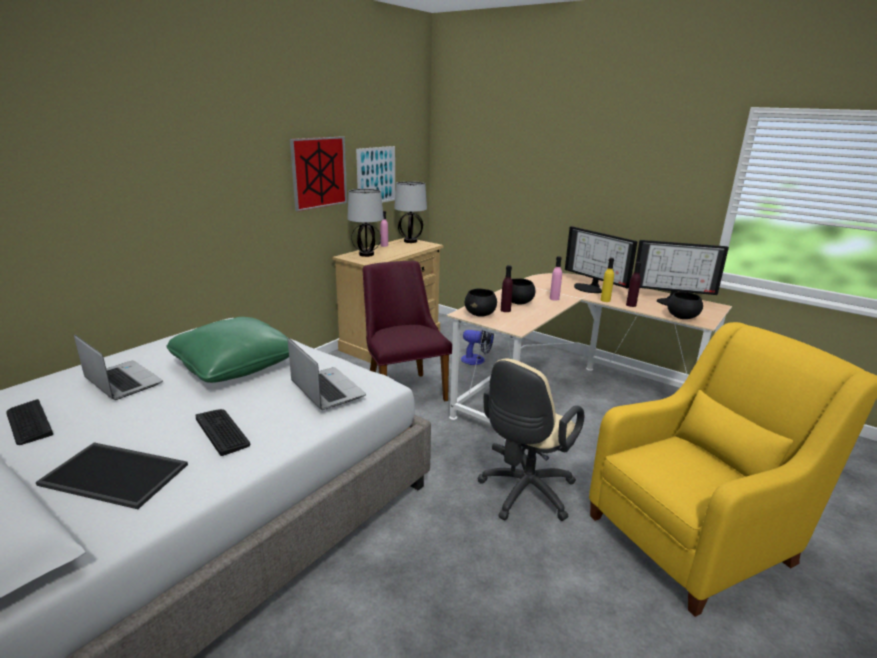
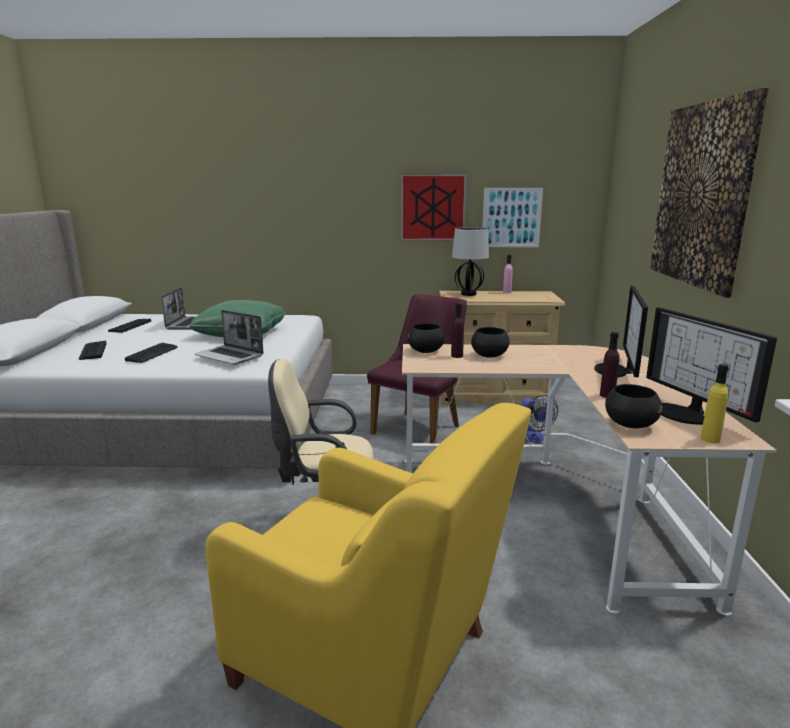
camera: 55 degrees right, 5 degrees down
(117, 474) = (93, 351): tray -> keyboard
(326, 389) = (230, 356): laptop -> laptop turned 105 degrees clockwise
(410, 241) = (542, 294): table lamp -> none
(554, 298) = (537, 364): pink bottle -> none
(587, 157) = (702, 195): none -> picture
(605, 300) = (591, 382): yellow bottle -> yellow bottle (710, 439)

